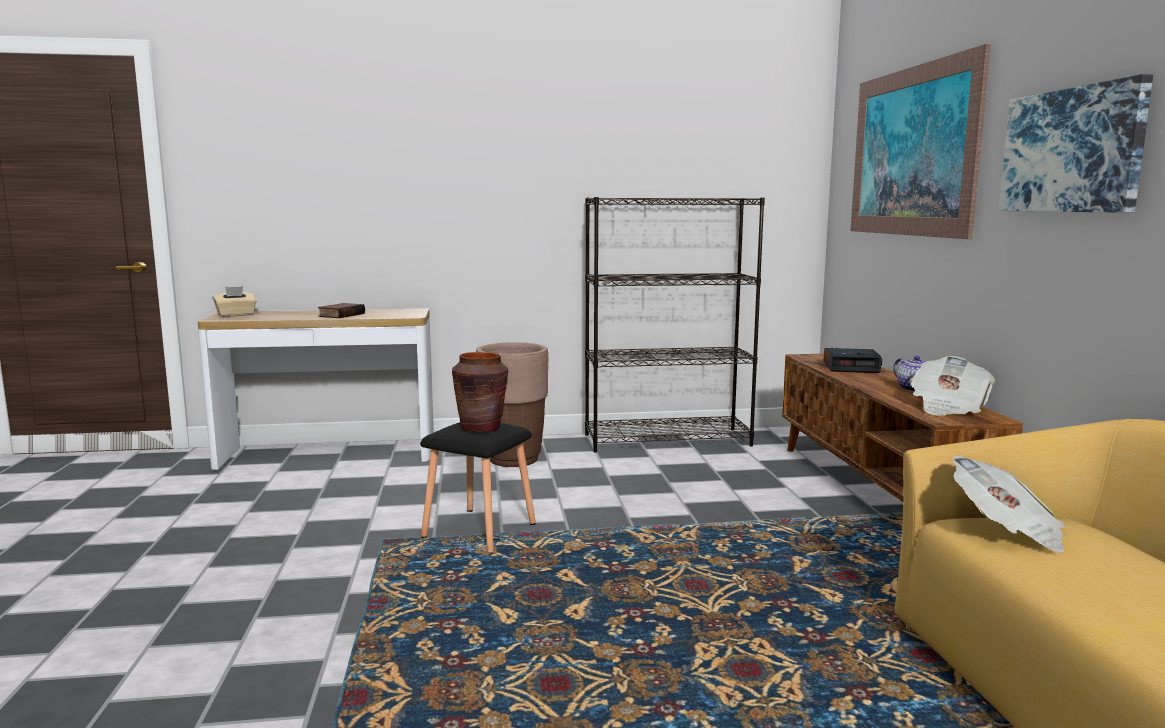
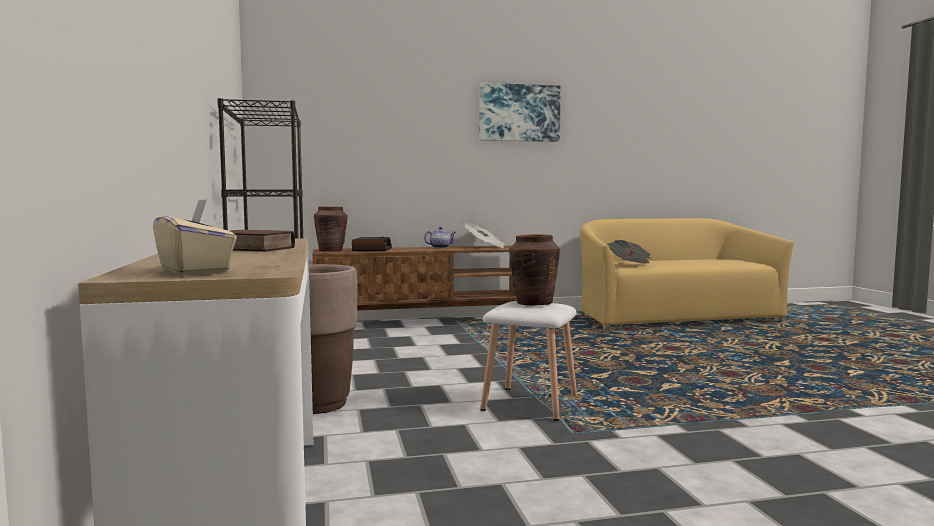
camera: 95 degrees left, 5 degrees down
(477, 530) = (530, 404): black stool -> white stool
(817, 357) = (331, 251): none -> brown vase
(911, 152) = (377, 100): picture -> none

